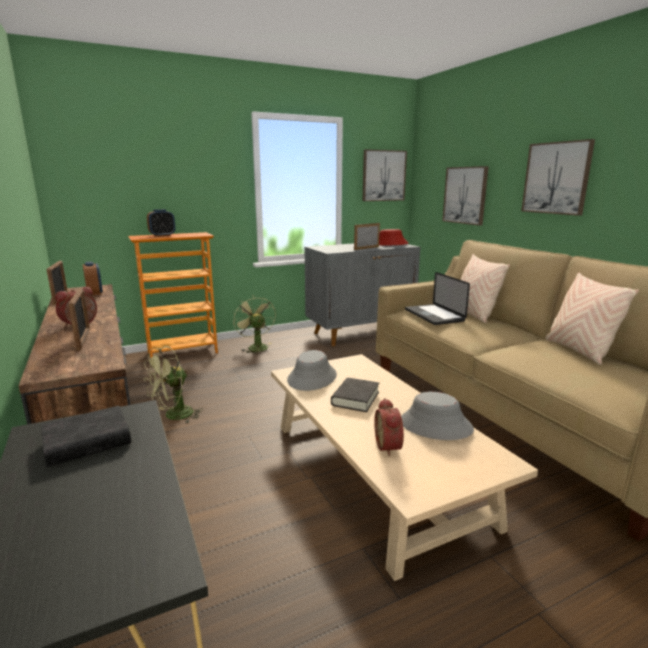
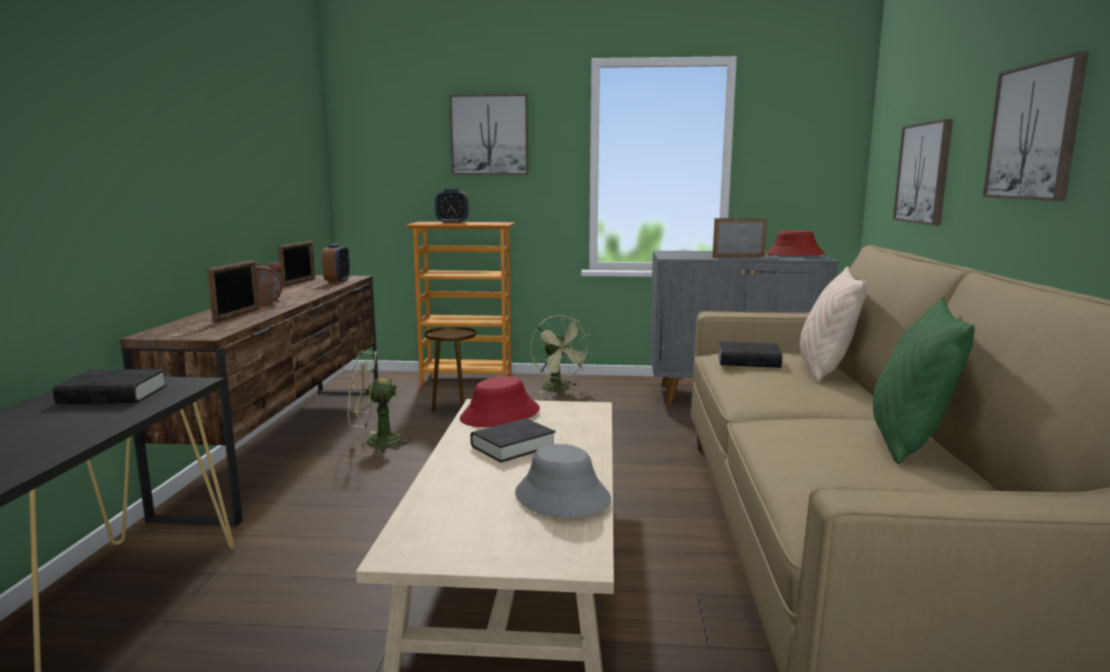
camera: 30 degrees right, 5 degrees down
(201, 378) = (453, 410): none -> brown side table
(255, 347) = (560, 388): green fan -> green fan turned 150 degrees clockwise
(312, 378) = (500, 415): grey hat -> red hat
(383, 175) = (811, 145): picture -> picture (489, 135)
(390, 446) = (464, 502): alarm clock -> none
(434, 315) = (748, 361): laptop -> black book
(579, 351) = (907, 442): beige pillow -> green pillow

